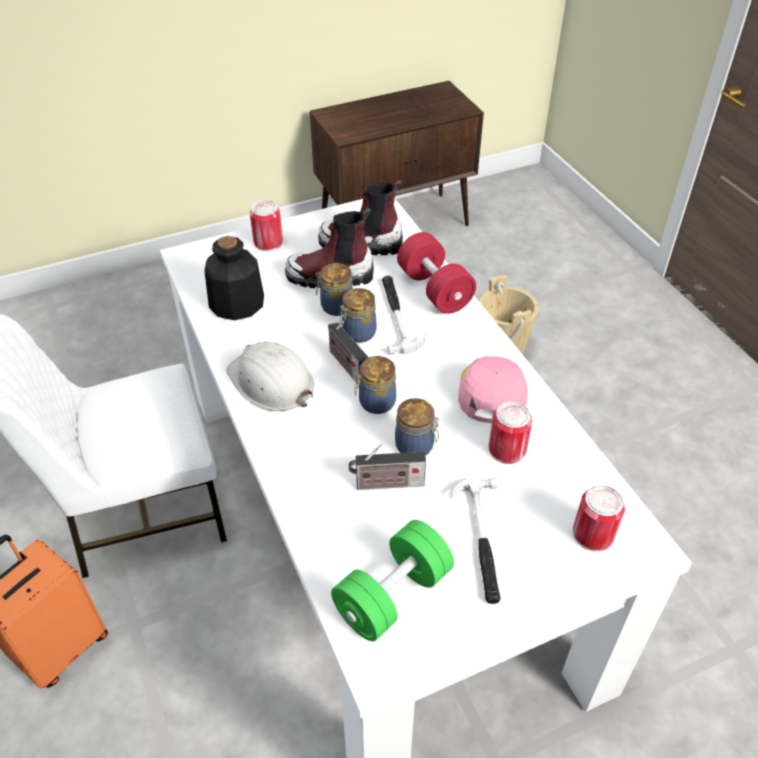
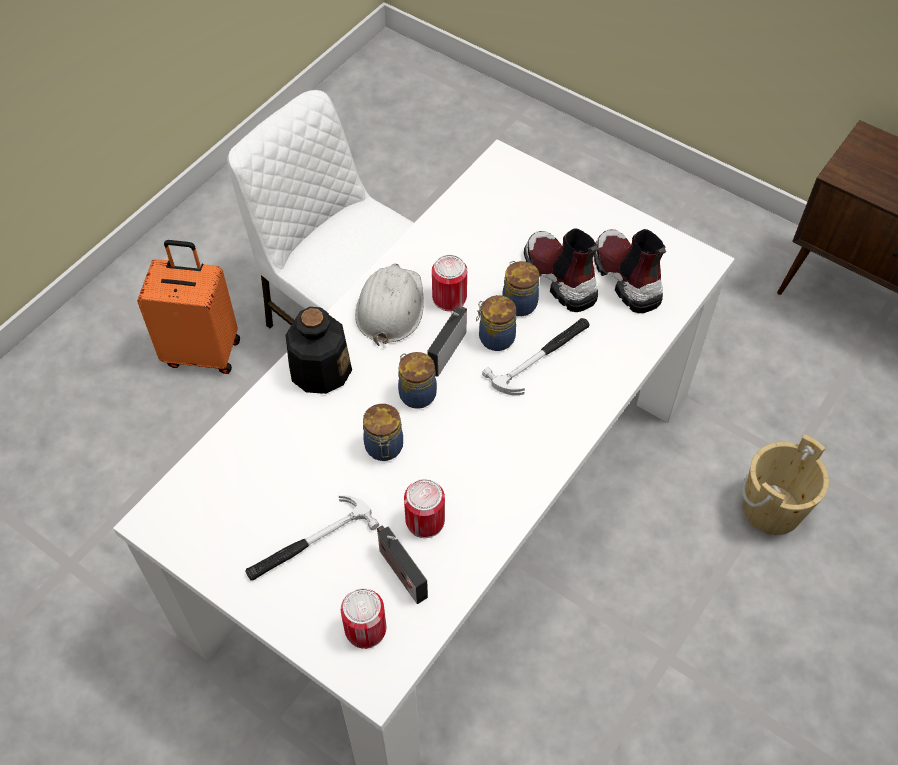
camera: 60 degrees right, 10 degrees up
(236, 303) = (468, 230): bottle -> bottle (319, 369)
(268, 242) = (568, 206): can -> can (449, 298)
(386, 484) = (328, 446): radio -> radio (400, 571)
(393, 594) = (221, 502): green dumbbell -> none
(434, 289) = (604, 369): red dumbbell -> none
(491, 392) = (491, 478): pink cap -> none

